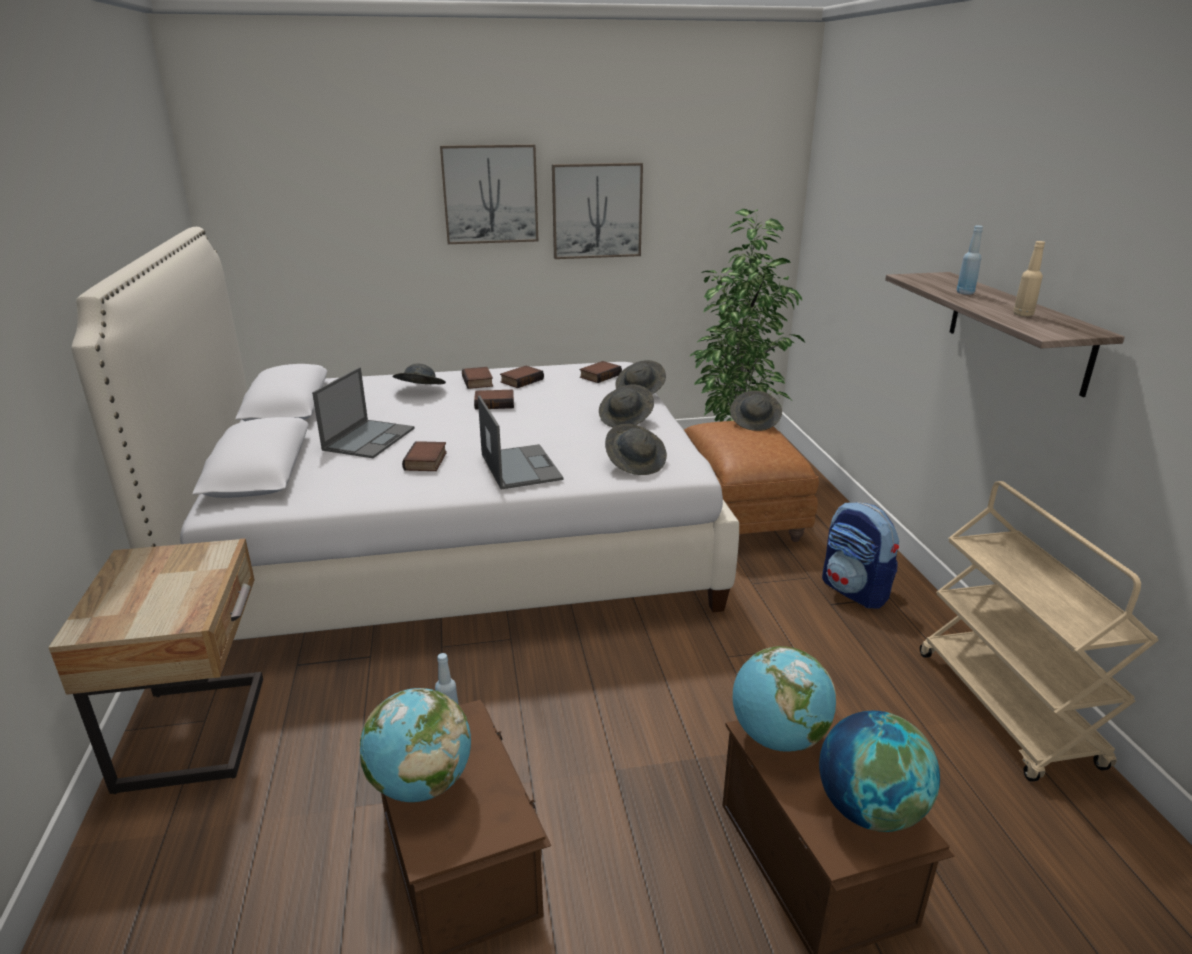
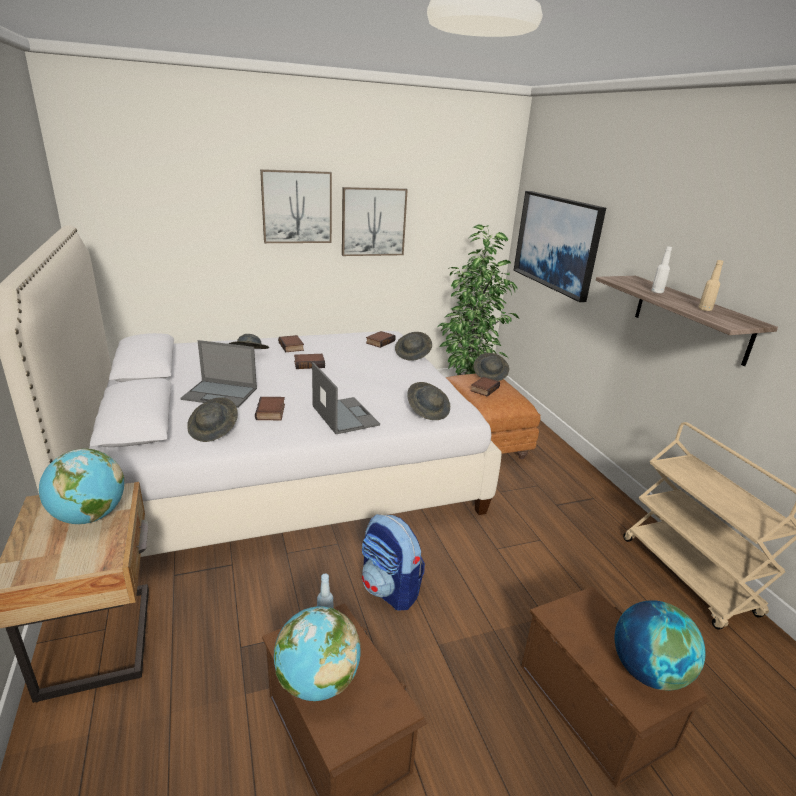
camera: 10 degrees left, 0 degrees up
(369, 438) = (221, 394): laptop -> laptop turned 90 degrees clockwise
(521, 380) = (324, 345): book -> book (484, 389)
(626, 419) = (410, 376): grey hat -> grey hat (214, 430)
(778, 737) = (570, 618): globe -> globe (89, 516)
(855, 231) = (557, 243): none -> picture
(855, 591) = (570, 494): backpack -> backpack (390, 589)
(965, 293) = (657, 292): blue bottle -> white bottle

